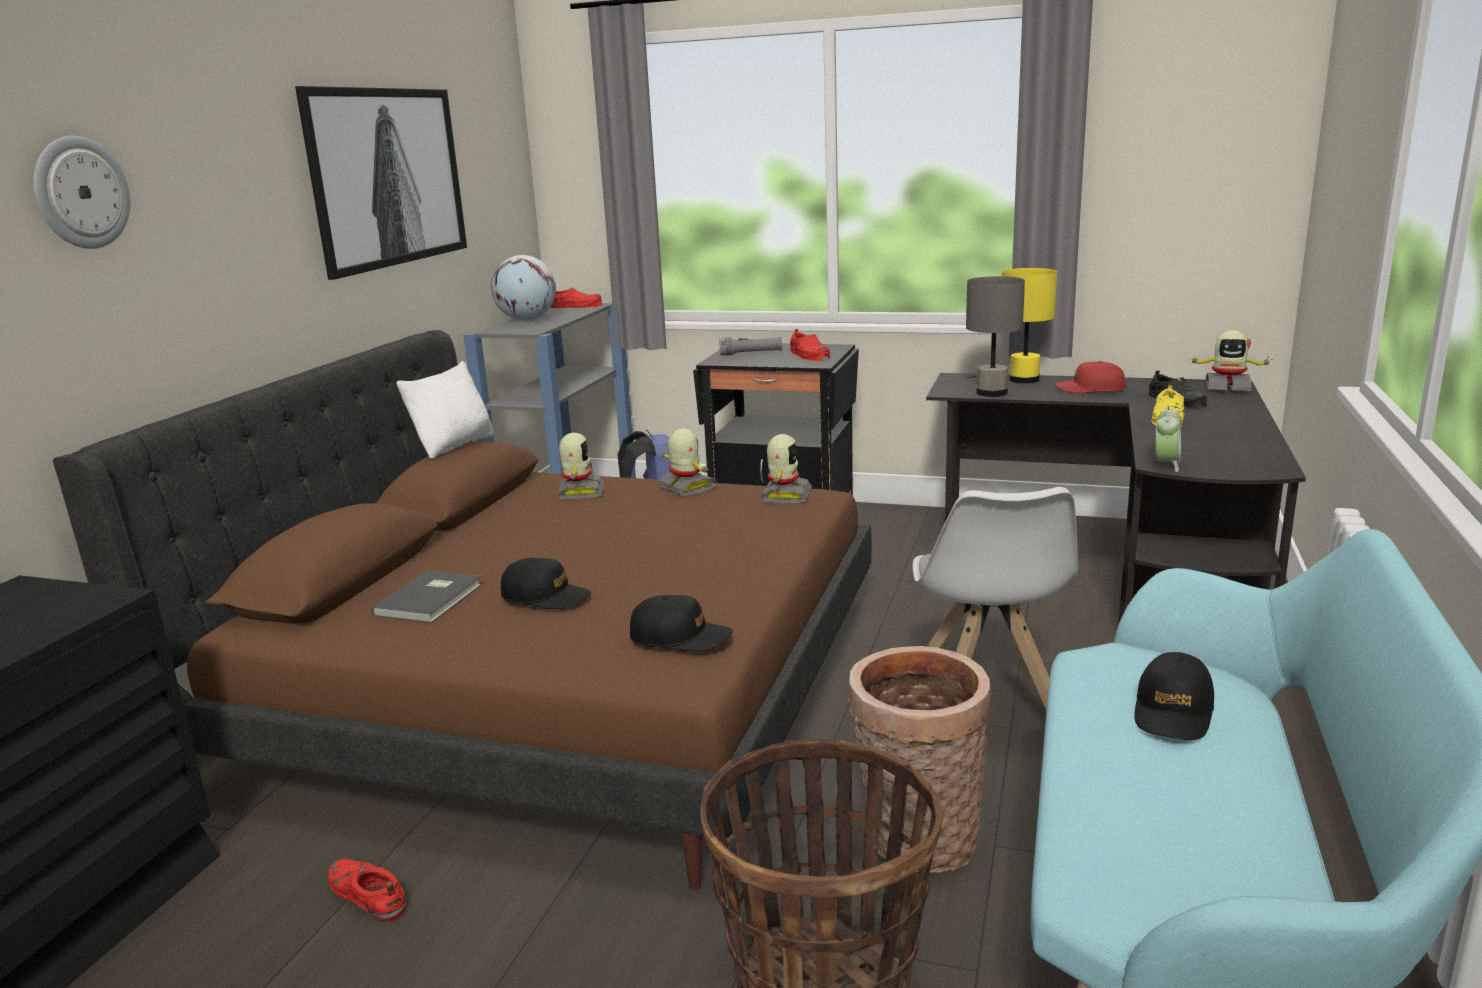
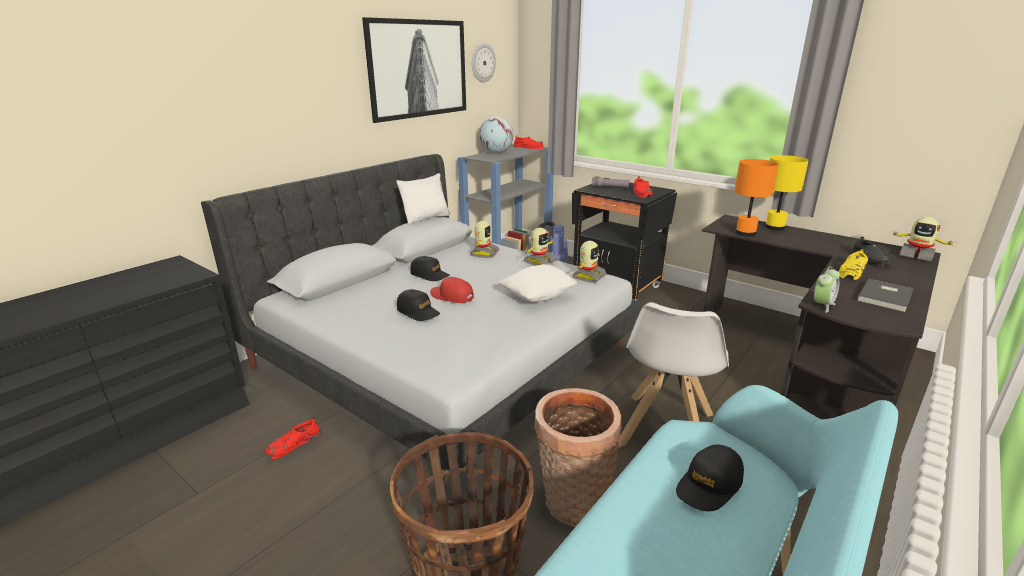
camera: 20 degrees right, 5 degrees up
(80, 193) = (228, 70): wall clock -> wall clock (482, 63)
(367, 895) = (293, 444): red shoe -> red shoe turned 105 degrees counterclockwise
(432, 599) = (368, 301): grey book -> grey book (886, 297)
(557, 687) = (444, 356): brown bed -> grey bed
(680, 637) = (462, 353): black cap -> black cap (429, 275)
(687, 488) = (539, 261): toy robot -> toy robot turned 60 degrees clockwise
(729, 538) = (538, 296): none -> white pillow
(992, 393) = (745, 233): grey table lamp -> orange table lamp
(1090, 389) = (814, 241): red cap -> red cap (452, 296)

